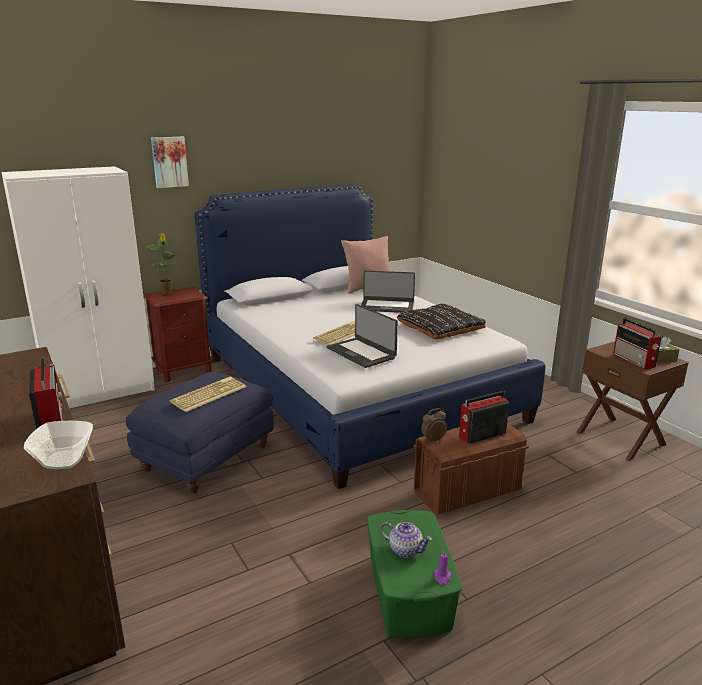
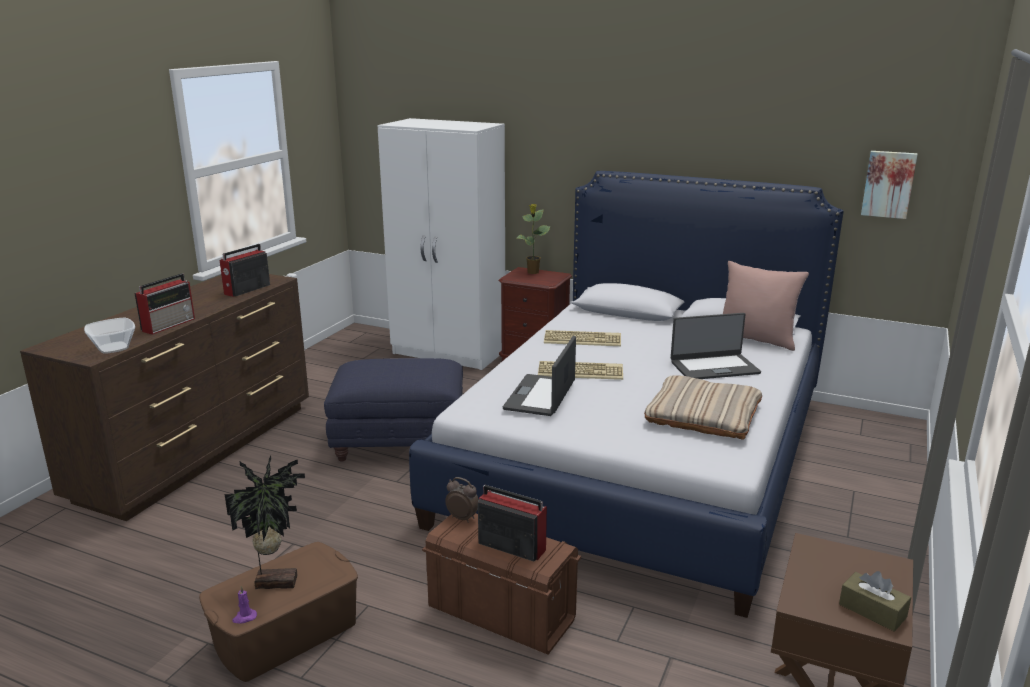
camera: 55 degrees right, 0 degrees up
(169, 162) = (564, 125): picture -> picture (888, 184)
(208, 394) = (392, 374): keyboard -> keyboard (583, 339)
(387, 306) = (714, 367): laptop -> laptop turned 75 degrees counterclockwise
(405, 549) = (276, 581): teapot -> potted plant
(408, 592) = (285, 633): green storage box -> brown storage box
(440, 327) = (703, 415): black pillow -> beige pillow
(634, 361) = (818, 586): radio -> radio (246, 290)

